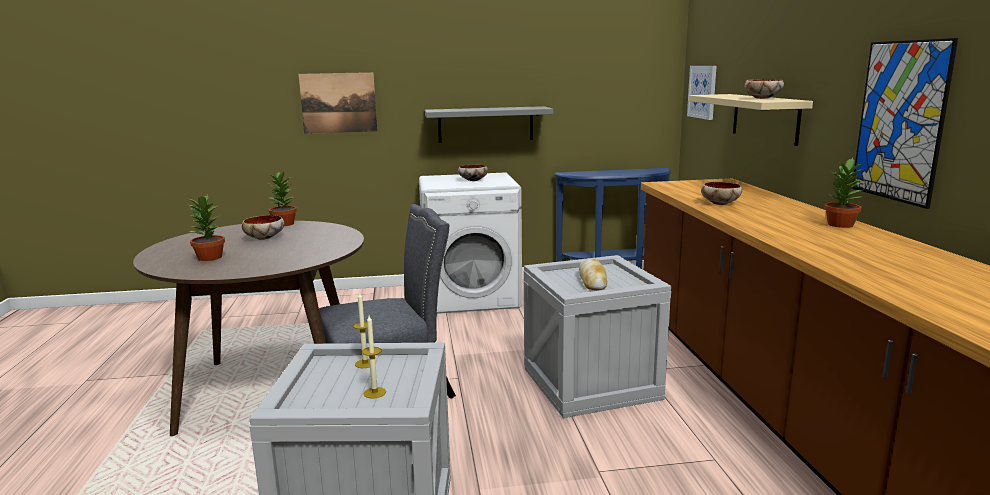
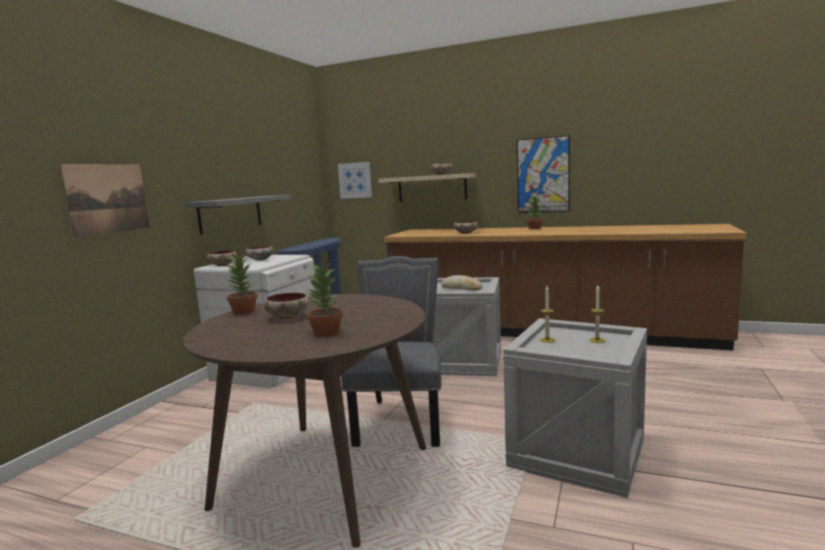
camera: 60 degrees left, 5 degrees down
(436, 178) = (222, 265): none -> bowl

